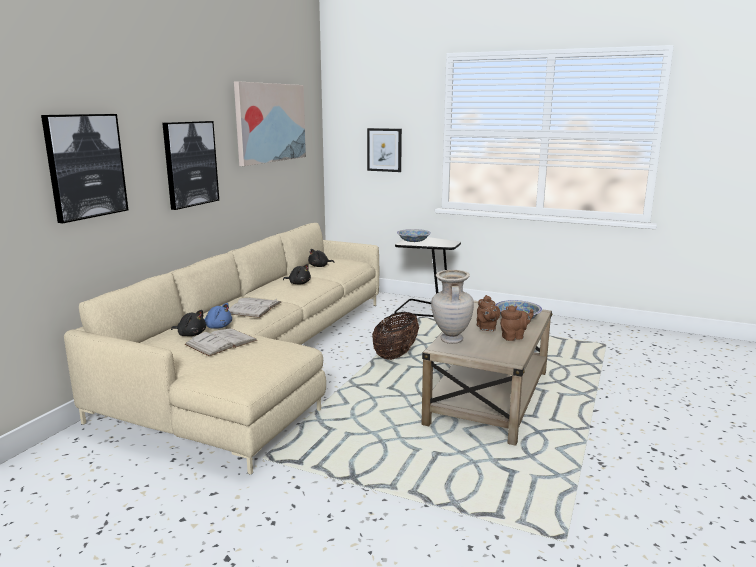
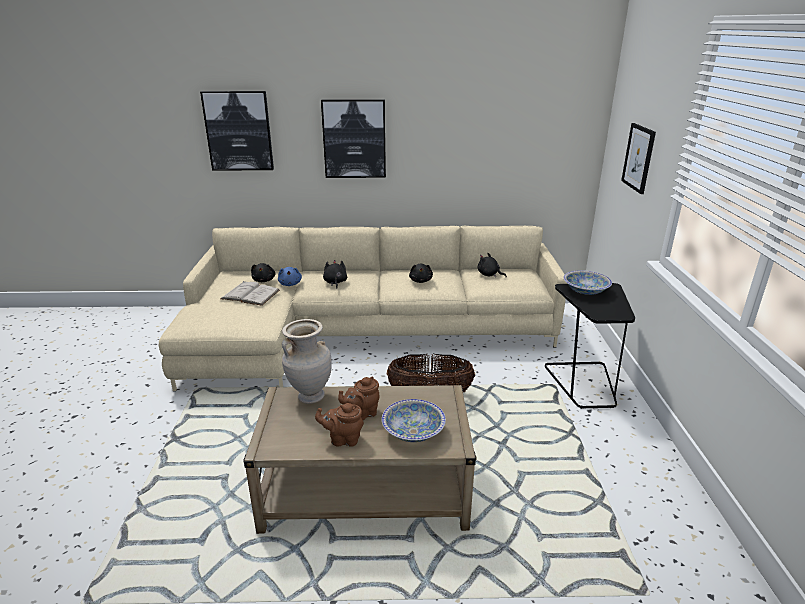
camera: 65 degrees right, 10 degrees up
(253, 308) = (335, 282): white book -> black plush toy
(270, 122) = (490, 103): picture -> none
(514, 337) = (343, 439): brown teapot -> brown teapot turned 135 degrees clockwise

